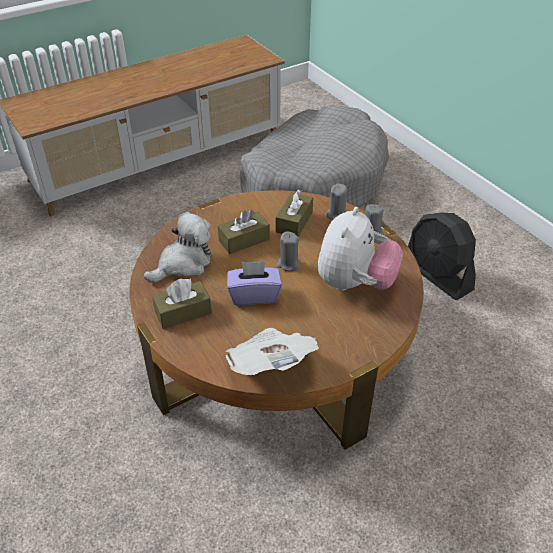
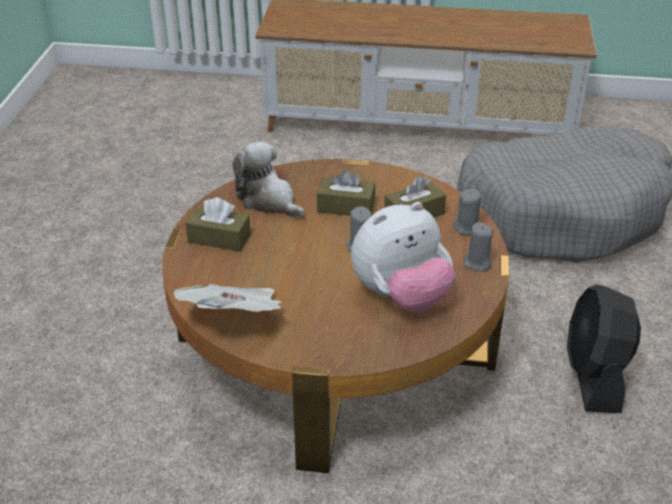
camera: 40 degrees right, 5 degrees down
(183, 264) = (268, 200): plush toy -> plush toy turned 135 degrees counterclockwise
(254, 295) = (294, 256): purple tissue box -> none

